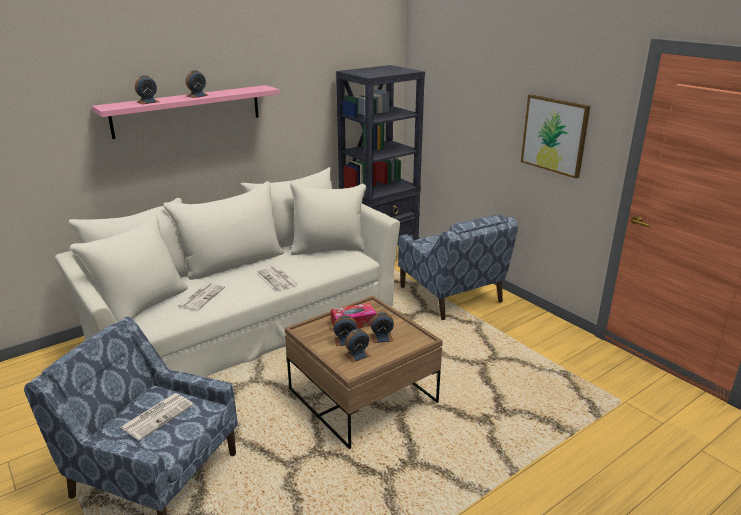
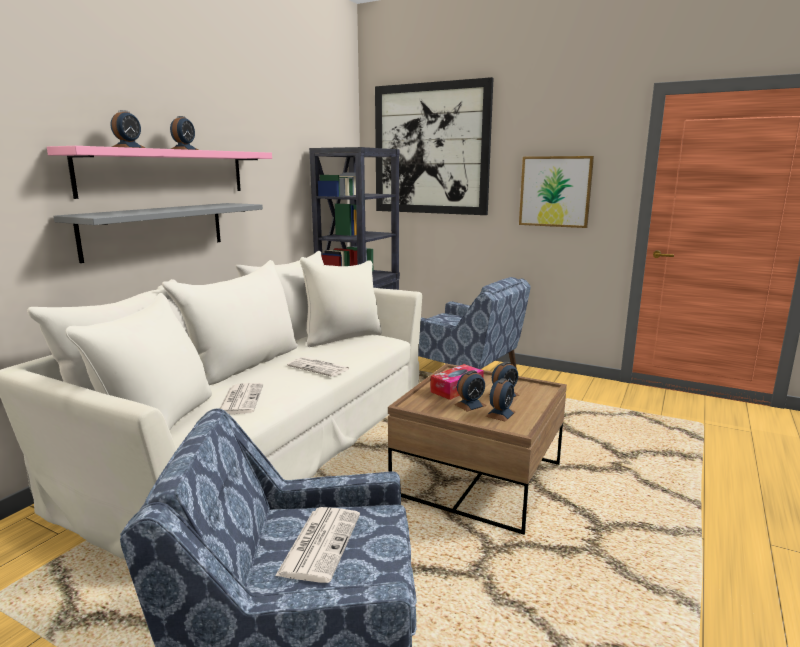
camera: 25 degrees left, 10 degrees down
(178, 155) = (155, 230): none -> grey shelf
(457, 72) = (431, 149): none -> picture

